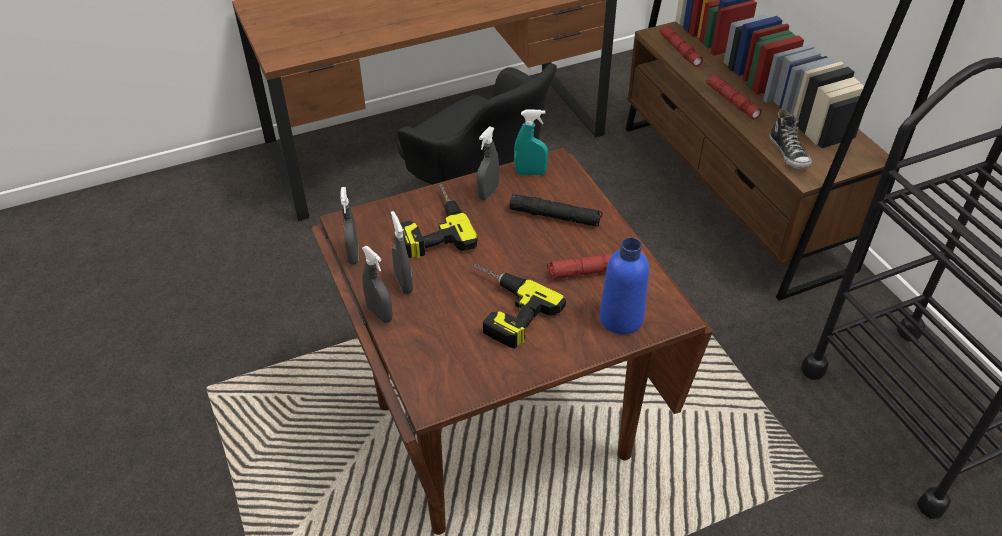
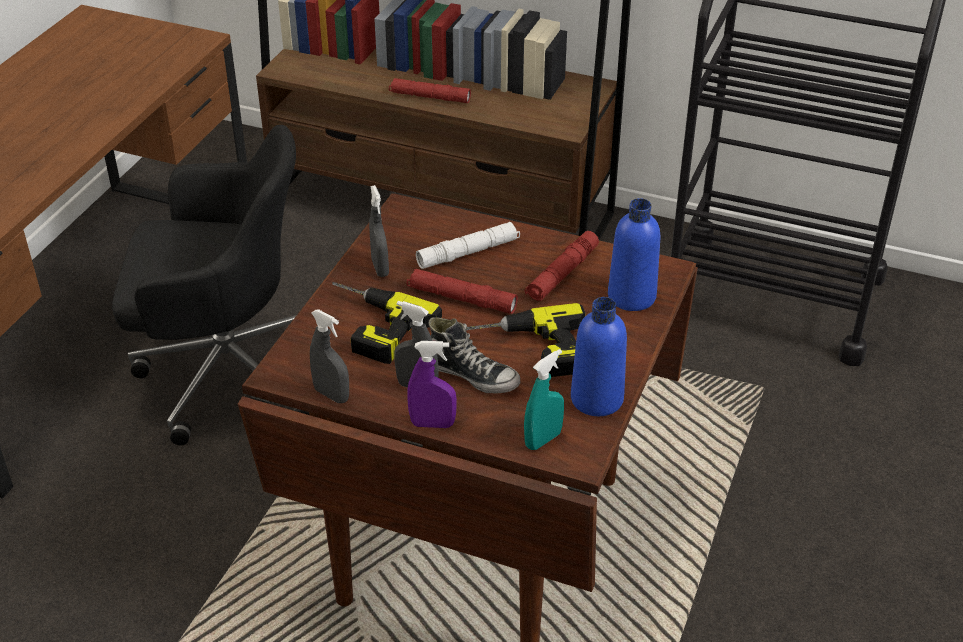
camera: 45 degrees left, 5 degrees down
(380, 314) = (432, 424): grey spray bottle -> purple spray bottle
(496, 372) = (597, 399): none -> blue bottle
(530, 173) = (394, 230): turquoise spray bottle -> turquoise spray bottle (543, 440)
(555, 216) = (468, 252): black flashlight -> white flashlight
(679, 50) = (324, 74): red flashlight -> red flashlight (461, 299)
(789, 154) = (531, 117): shoe -> shoe (472, 375)

